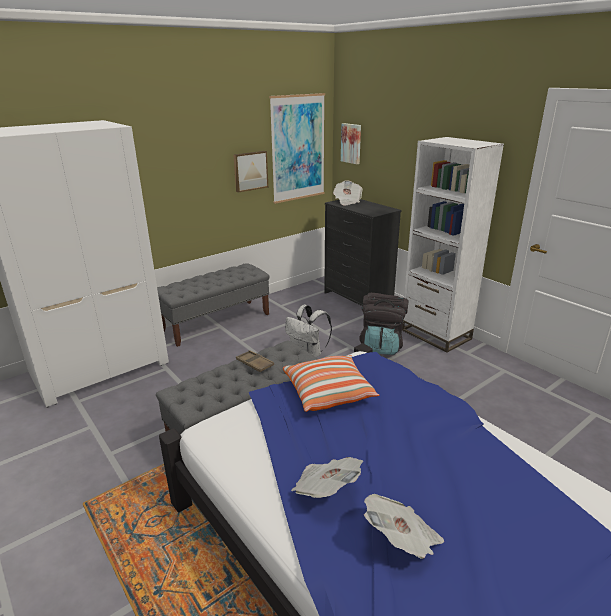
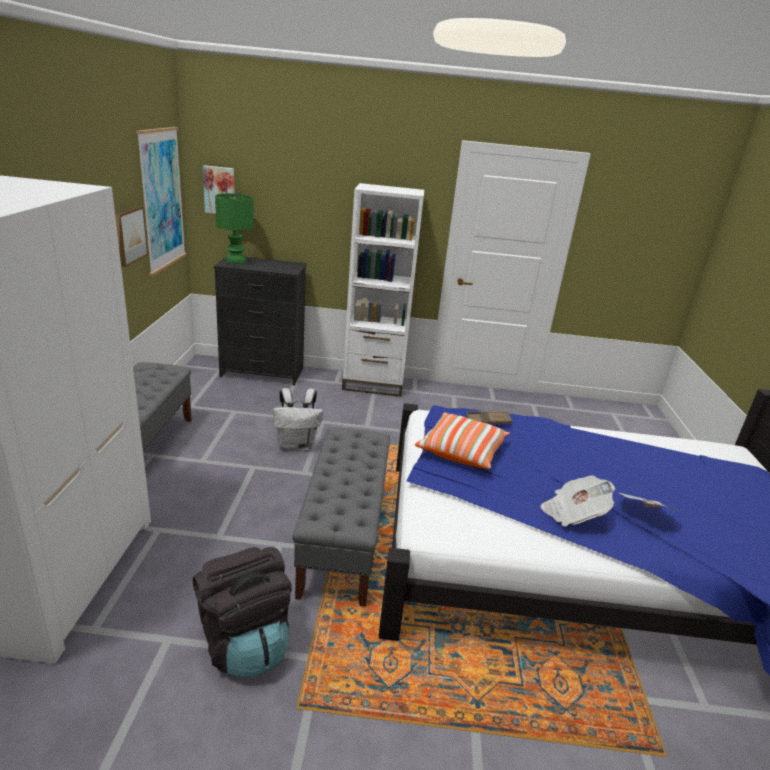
camera: 50 degrees left, 0 degrees up
(254, 364) = (344, 460): brown tray -> brown tray (488, 421)
(347, 201) = (236, 261): newspaper -> green table lamp
(382, 345) = (346, 410): black backpack -> black backpack (245, 642)

